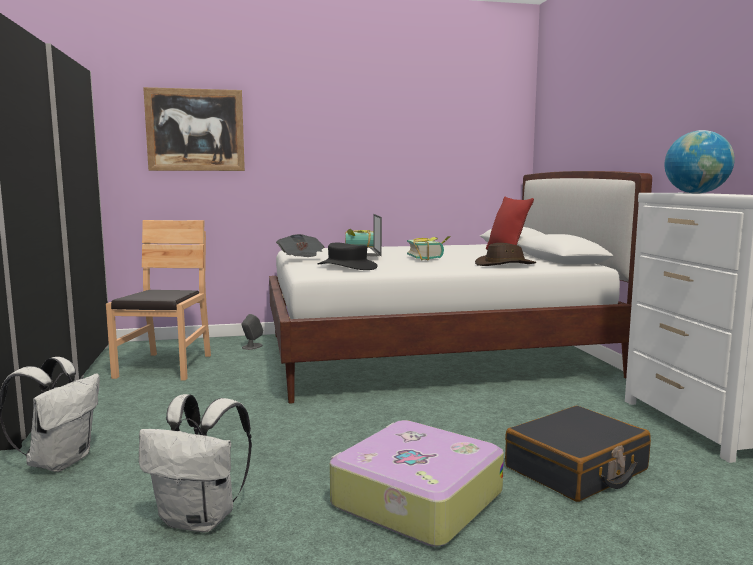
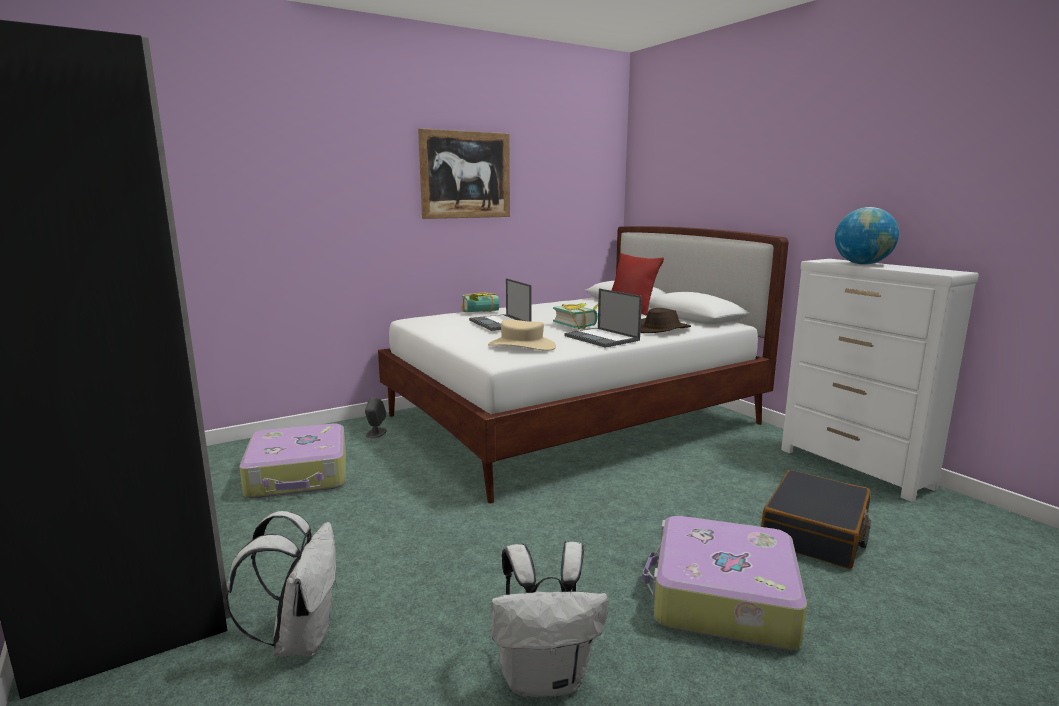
camera: 20 degrees left, 5 degrees up
(166, 366) = (299, 475): brown chair -> suitcase
(195, 130) = (284, 184): picture -> picture (465, 175)
(301, 260) = (453, 338): newspaper -> none
(347, 266) = (522, 346): black hat -> beige hat
(432, 266) = (602, 338): none -> laptop

